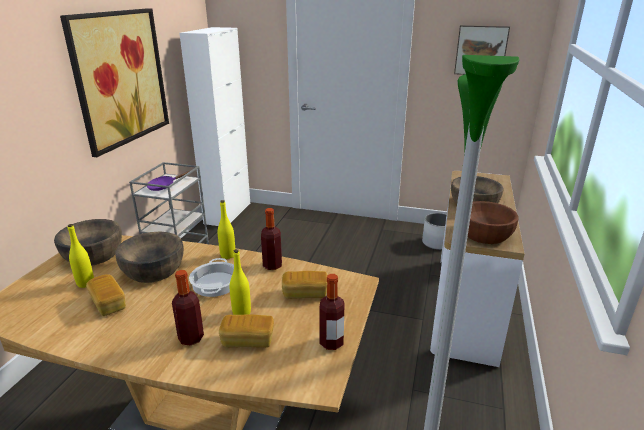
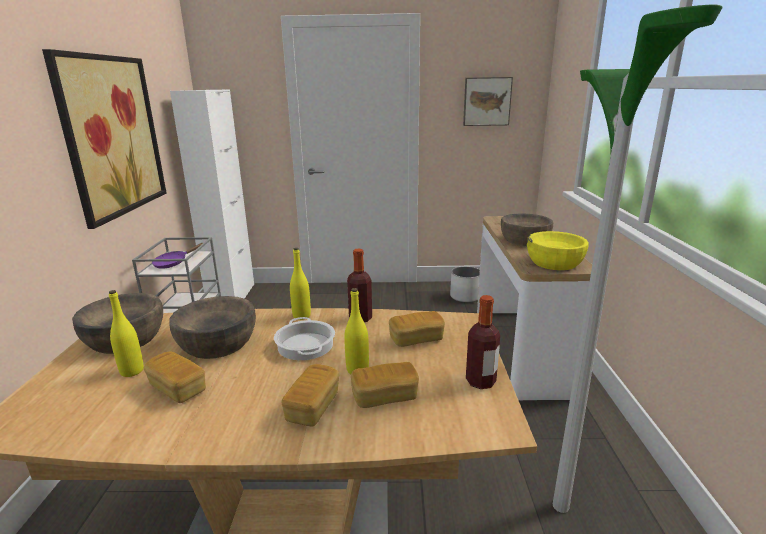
camera: 15 degrees left, 5 degrees down
(191, 338) = (313, 407): bottle -> bread
(484, 234) = (554, 262): brown bowl -> yellow bowl

